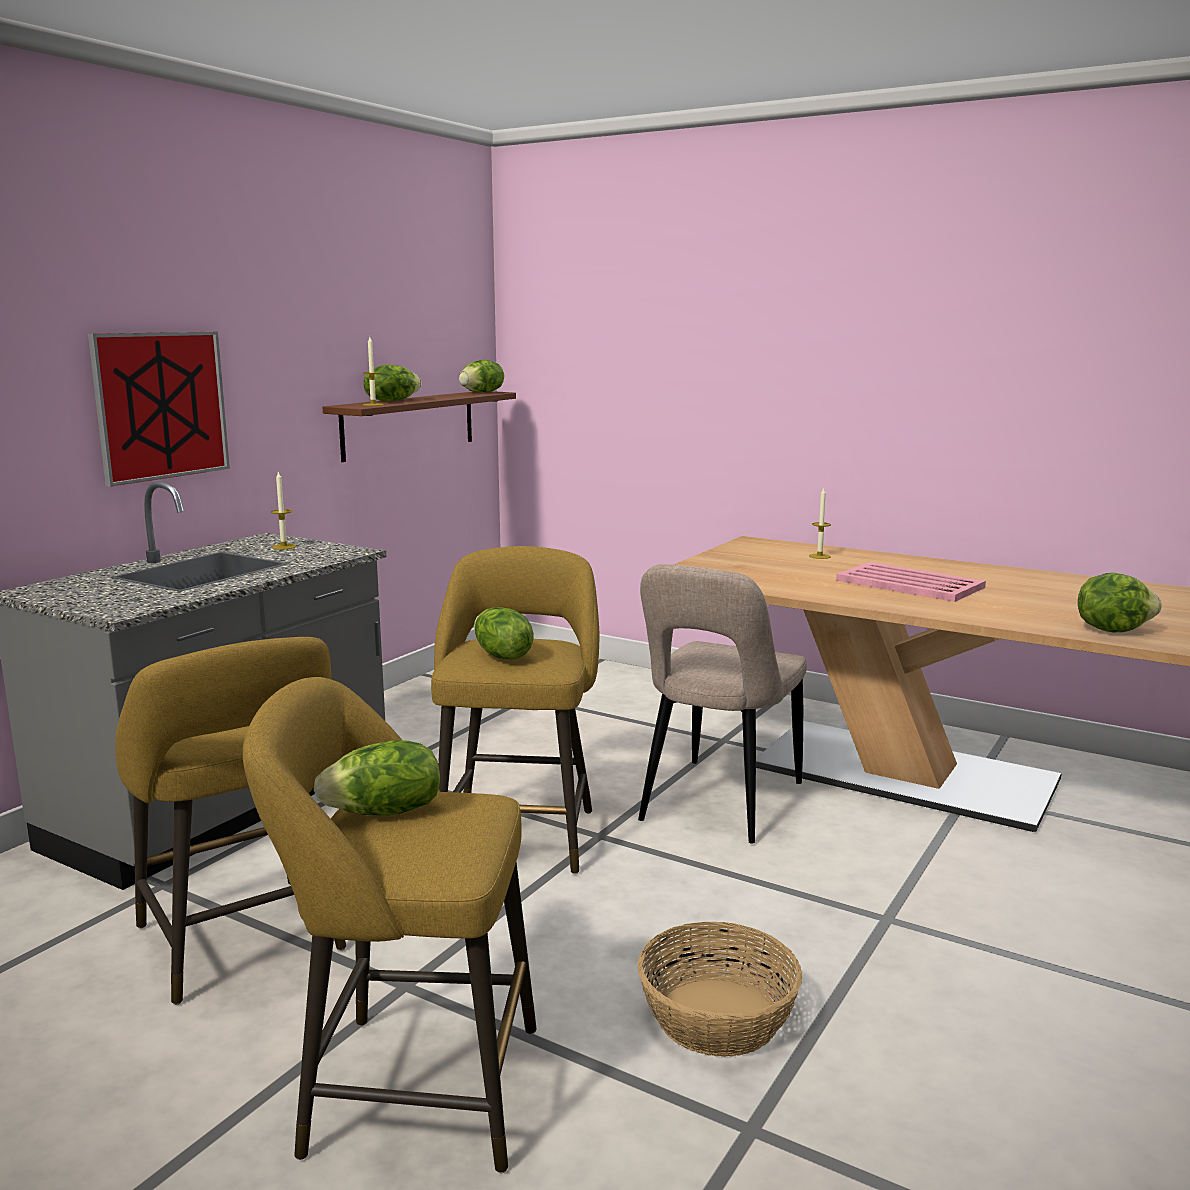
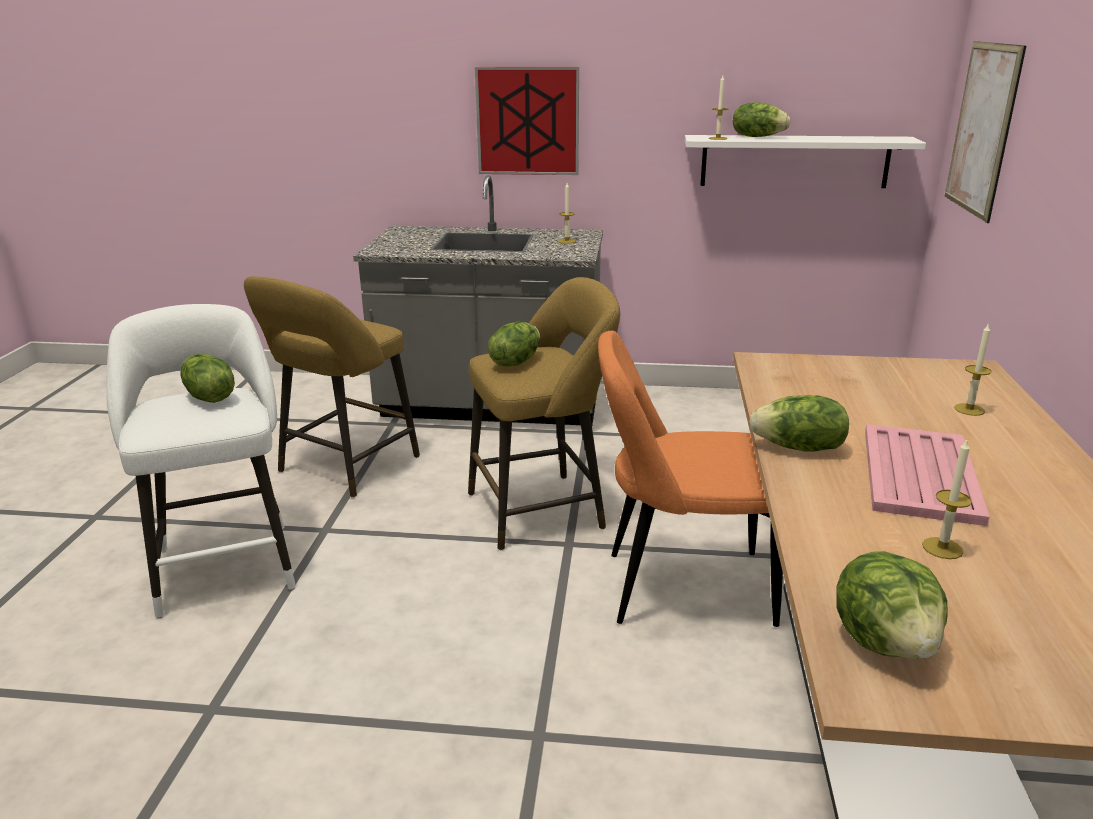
camera: 65 degrees right, 10 degrees up
(408, 1089) = (225, 564): yellow stool -> white stool
(409, 424) = (794, 161): brown shelf -> white shelf
(482, 393) = (888, 139): lettuce -> lettuce (799, 448)
(574, 374) = (982, 129): none -> picture
(718, 805) = (679, 588): beige chair -> orange chair
(718, 1017) = (337, 665): basket -> none
(1008, 600) = (942, 548): none -> candle

